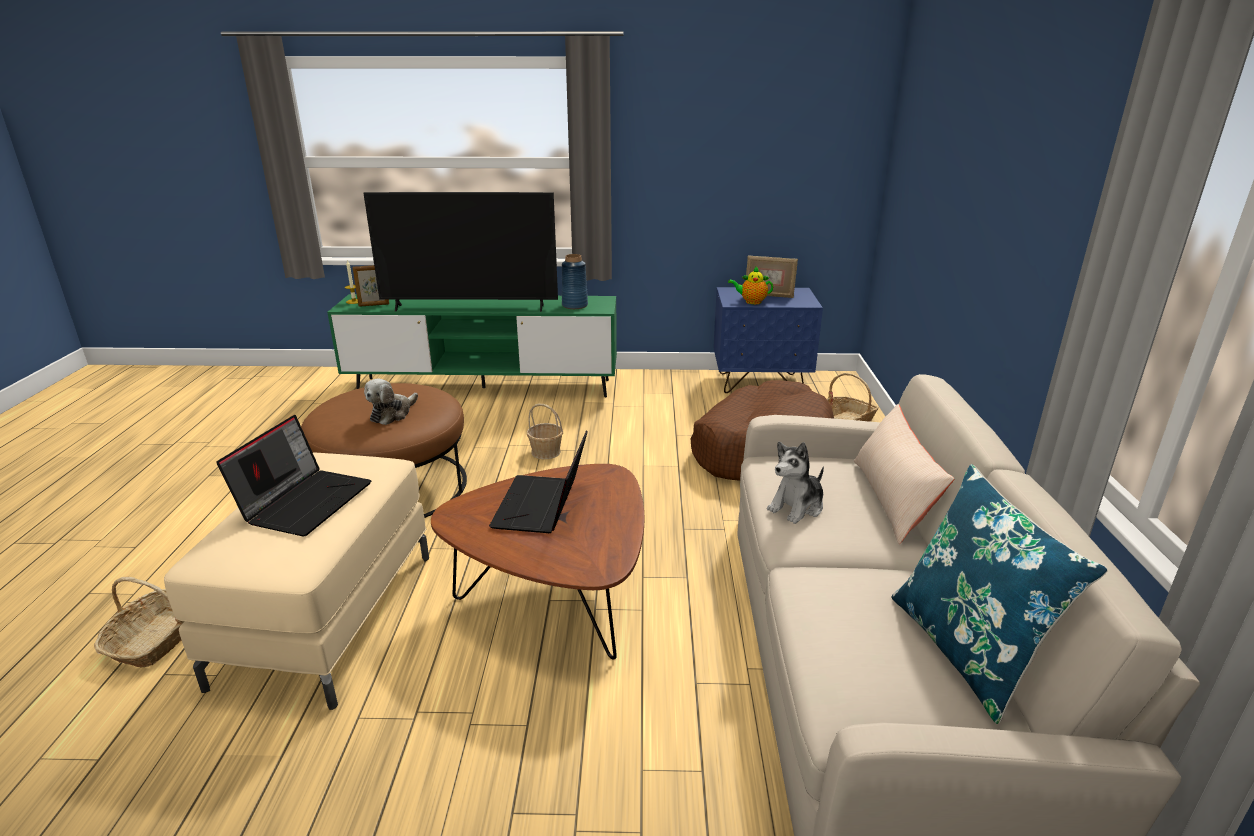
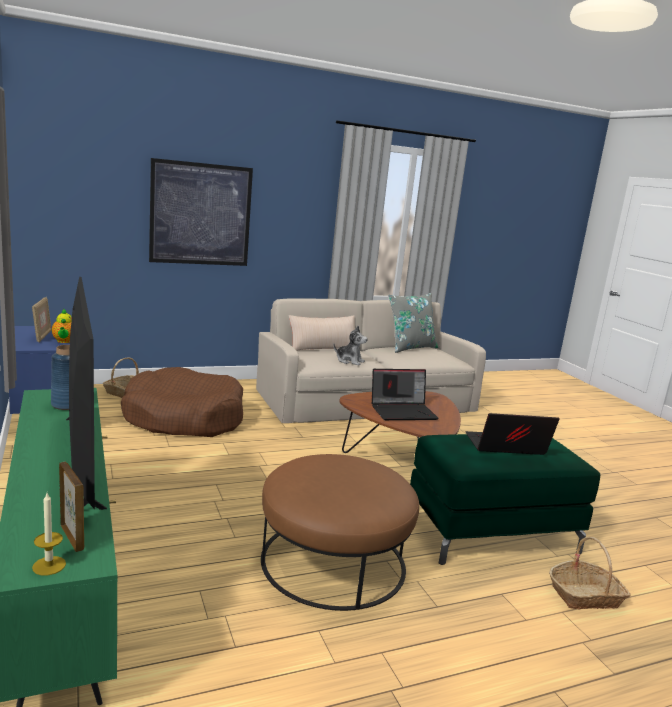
camera: 115 degrees left, 10 degrees down
(328, 615) = (490, 533): beige ottoman -> green ottoman
(392, 414) = (353, 470): plush toy -> none
(546, 452) = (226, 497): basket -> none
(966, 650) = (410, 347): blue pillow -> grey pillow
(975, 193) = (201, 214): none -> picture

